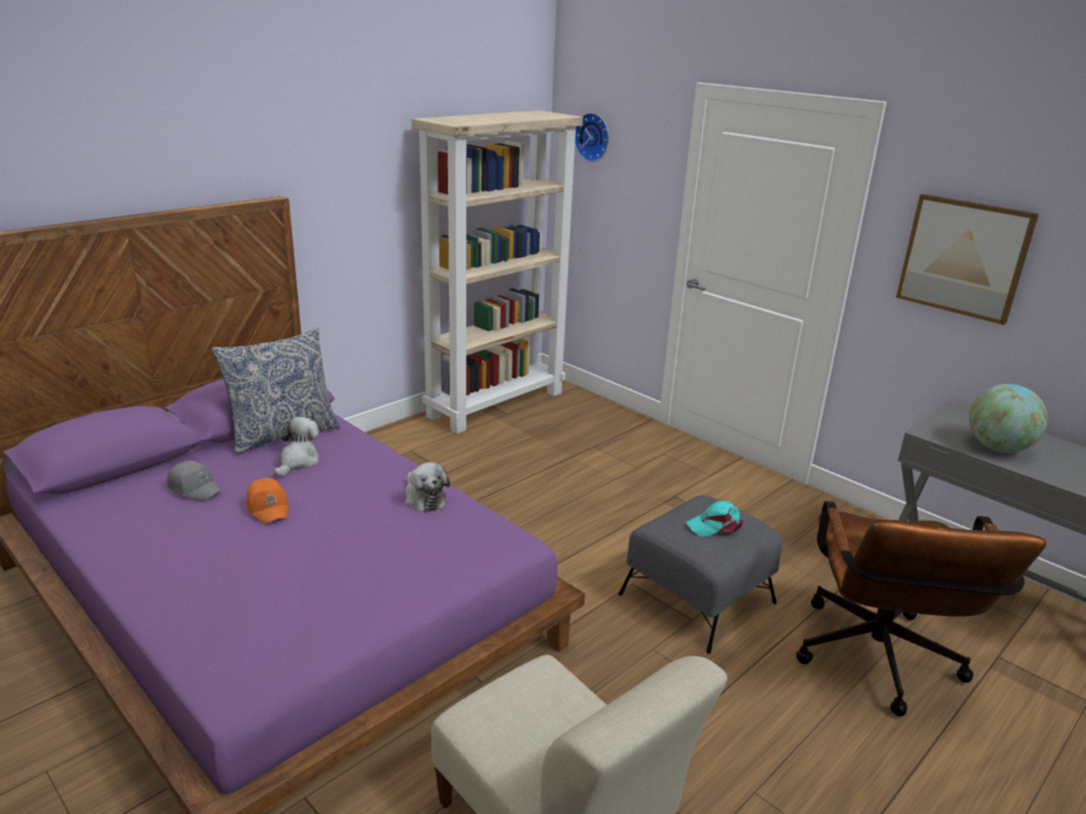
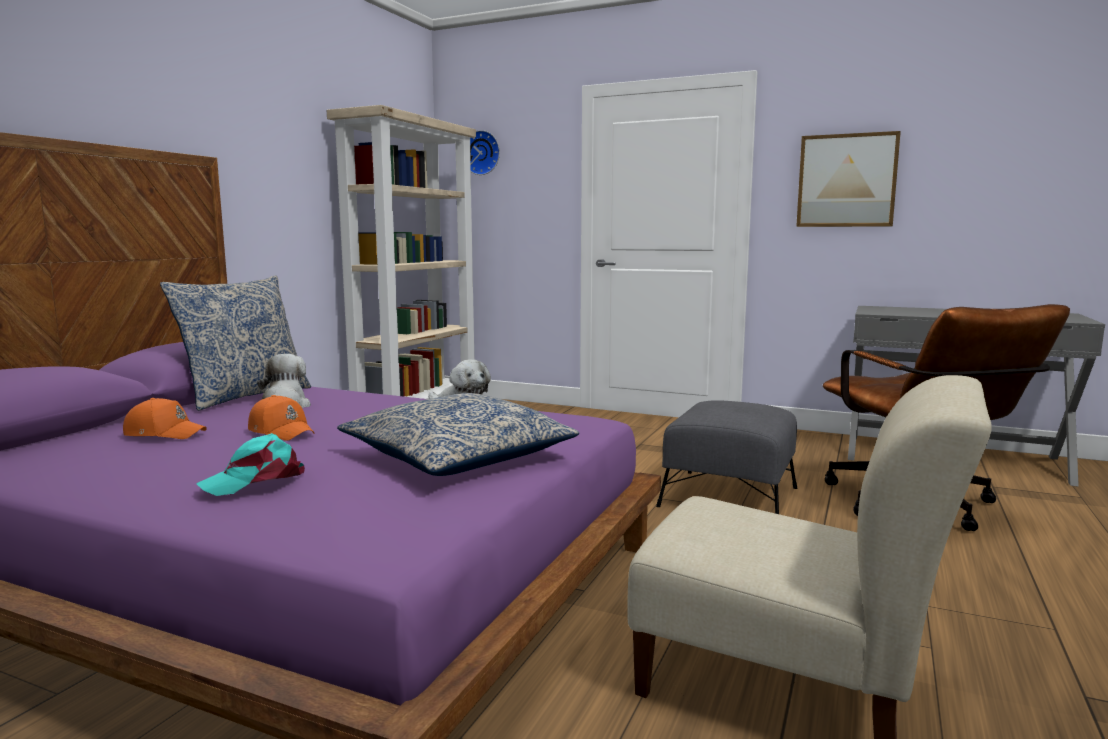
camera: 20 degrees left, 15 degrees down
(195, 488) = (164, 433): grey cap -> orange cap
(365, 579) = (459, 457): none -> pillow
(716, 525) = (740, 409): turquoise cap -> turquoise cap (255, 480)
(998, 448) = (929, 313): globe -> none

